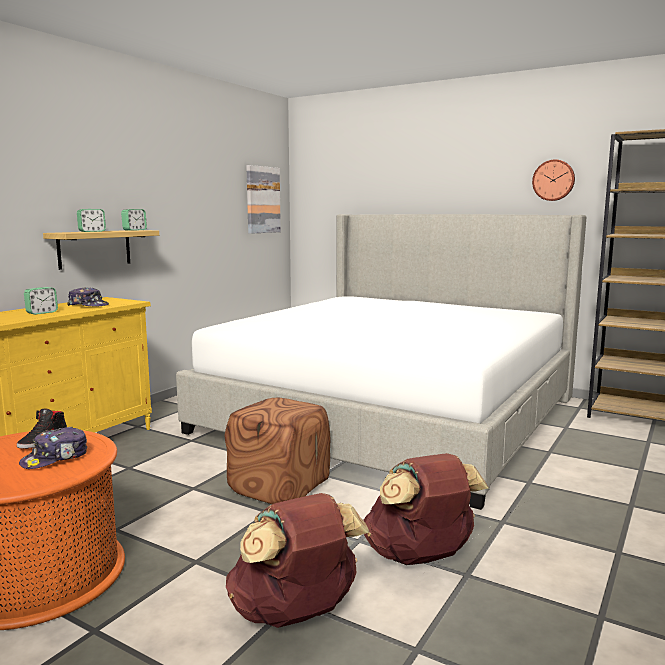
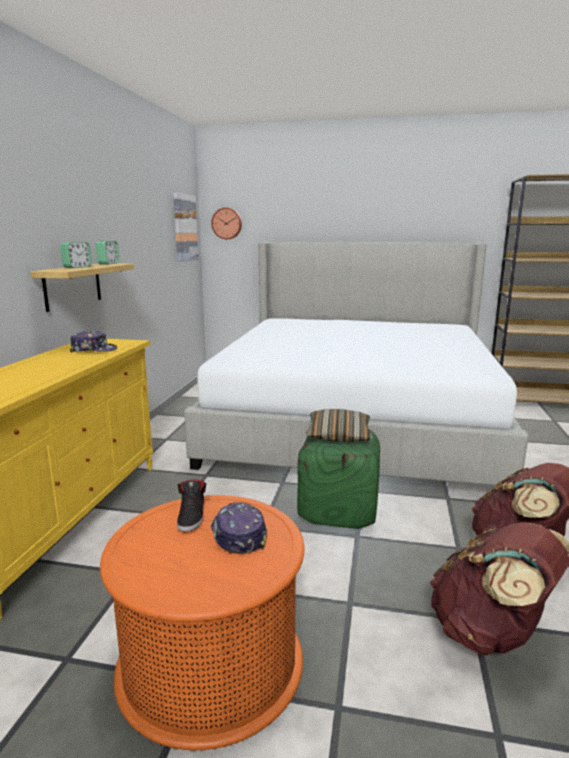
camera: 20 degrees left, 5 degrees up
(42, 312) = (60, 364): alarm clock -> none
(55, 458) = (238, 536): cap -> cap turned 135 degrees clockwise
(280, 406) = (339, 435): none -> pillow
(280, 486) = (339, 508): brown ottoman -> green ottoman
(553, 180) = (456, 213): wall clock -> wall clock (227, 223)

